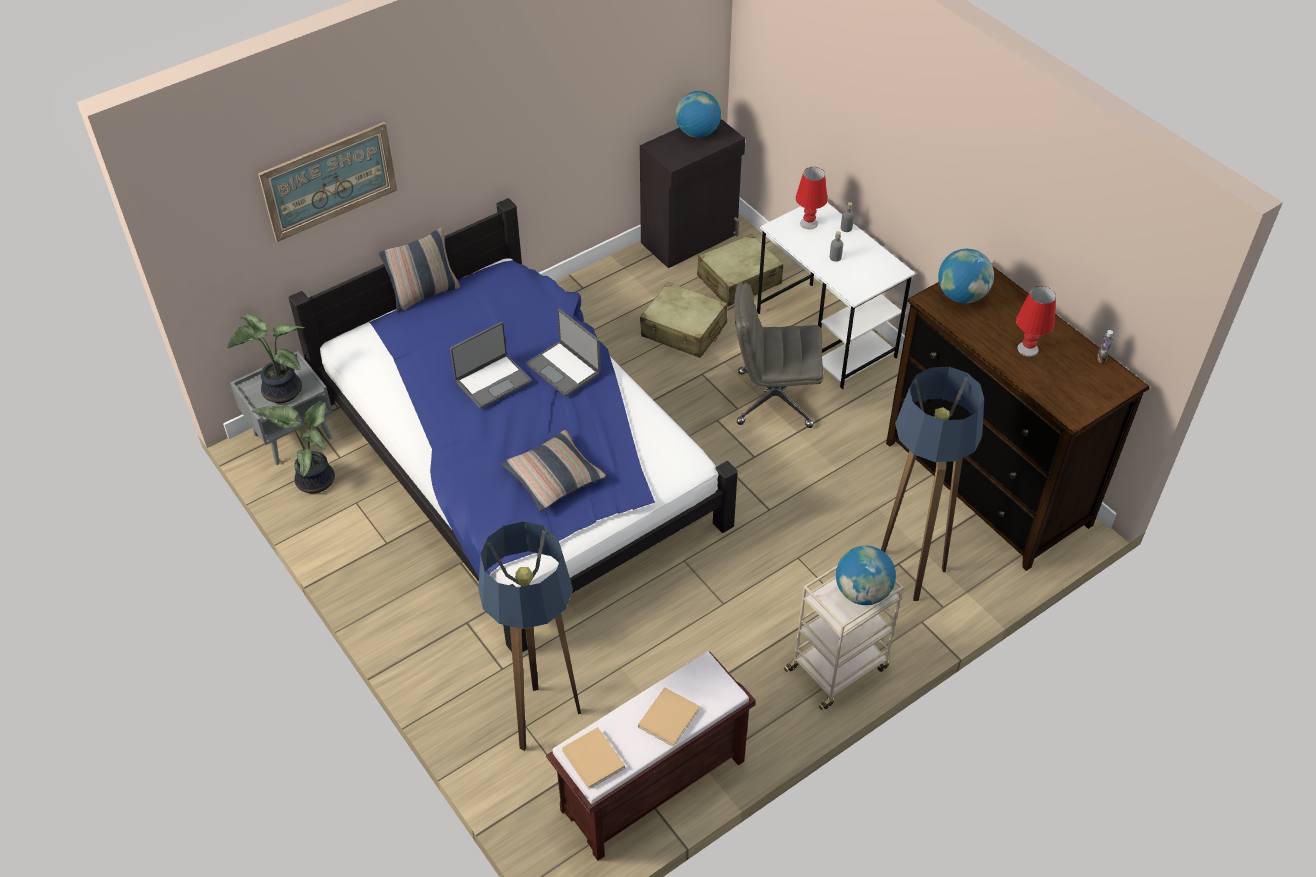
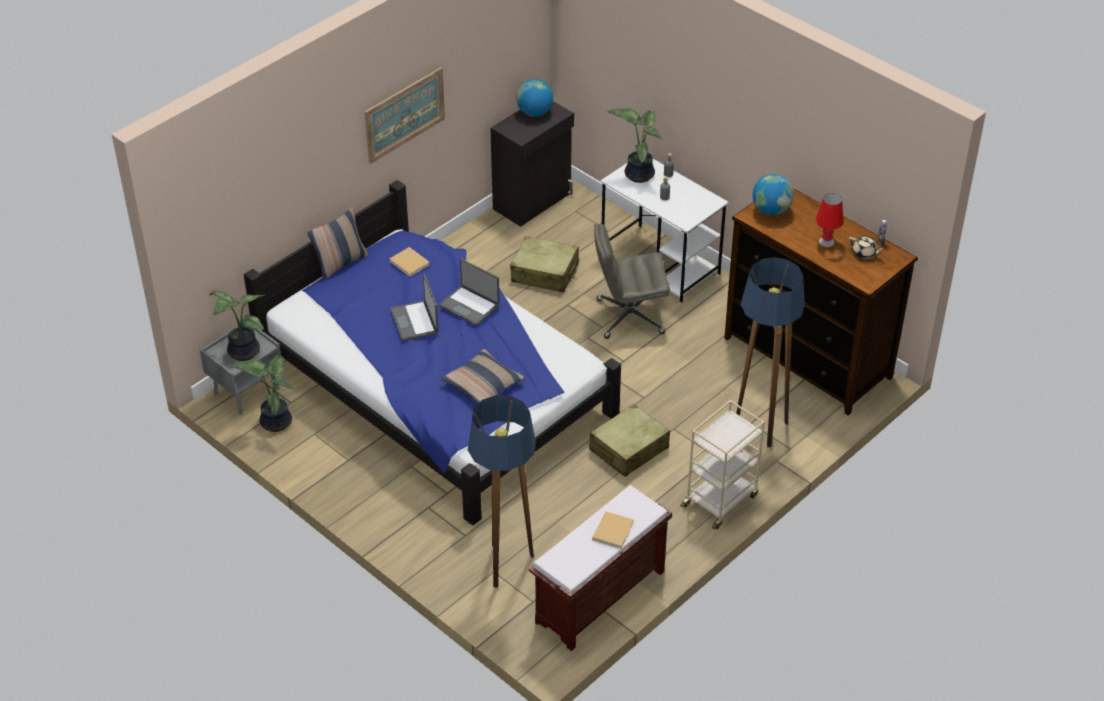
camera: 10 degrees left, 5 degrees down
(329, 181) = (275, 177): picture -> picture (404, 114)
(492, 381) = (415, 321): laptop -> laptop turned 120 degrees clockwise
(594, 761) = (566, 565): beige book -> beige book (410, 263)
(738, 280) = (580, 229): beige suitcase -> beige suitcase (628, 449)
(808, 223) = (638, 173): red table lamp -> potted plant
(862, 592) = (734, 431): globe -> none
(1077, 371) = (864, 253): none -> beige teapot

